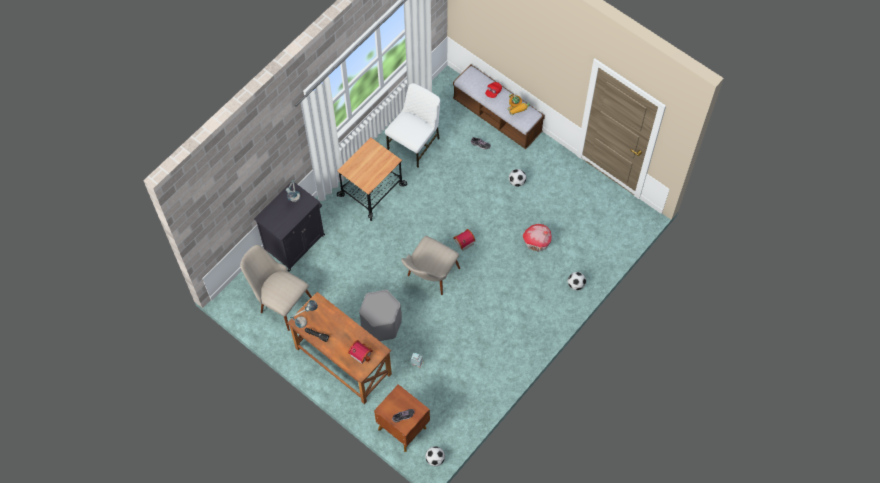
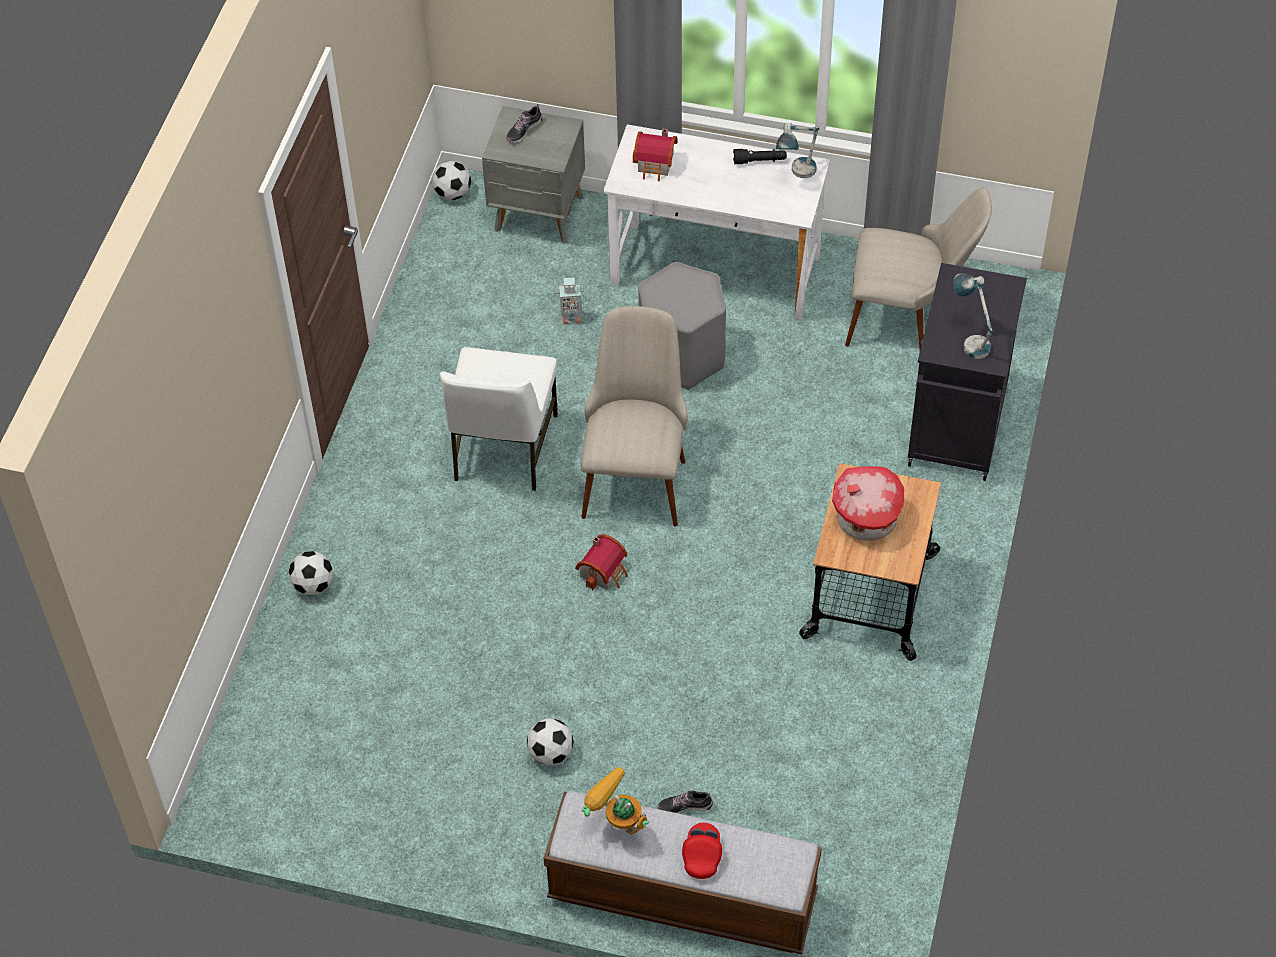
camera: 155 degrees right, 10 degrees down
(343, 361) = (715, 270): brown desk -> white desk
(402, 427) = (539, 215): brown nightstand -> grey nightstand
(415, 143) = (842, 742): white chair -> white chair (503, 448)
(537, 242) = (439, 637): toy house -> toy house (866, 520)

